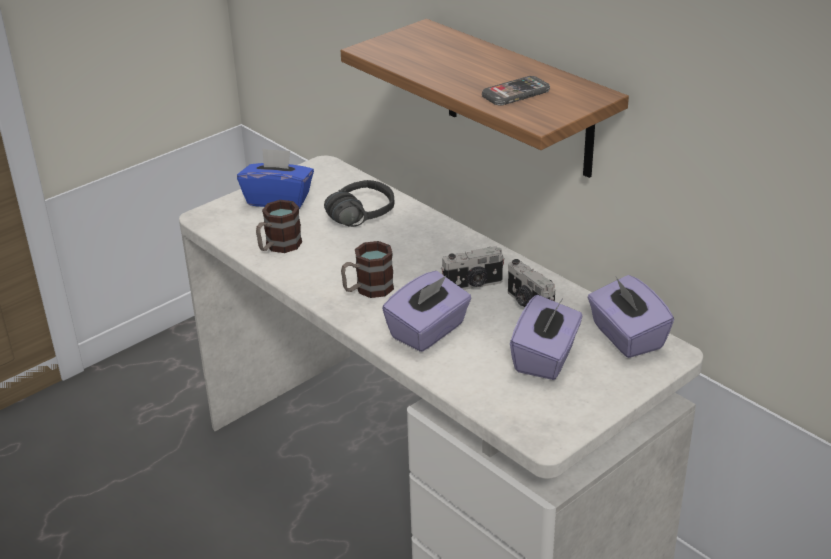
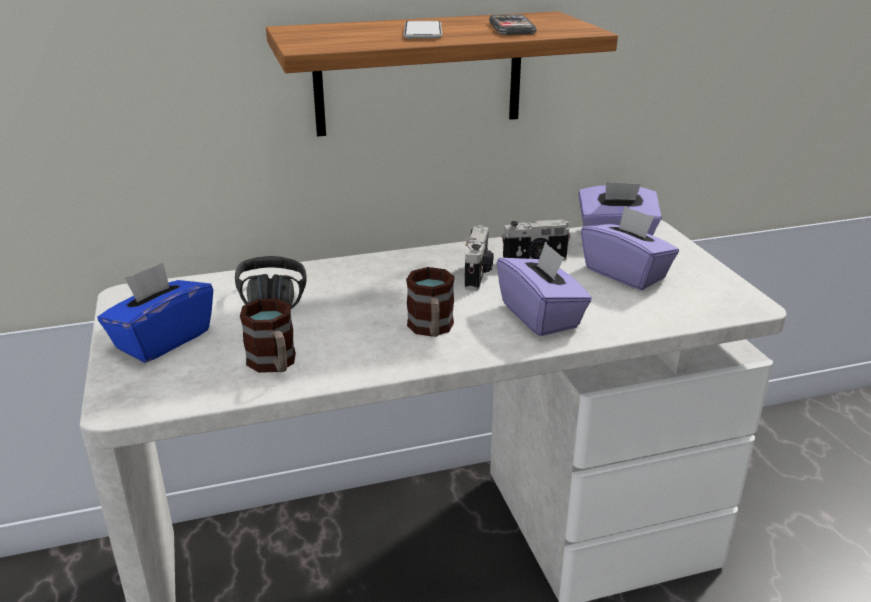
camera: 65 degrees left, 5 degrees down
(461, 68) = (423, 32): none -> phone

